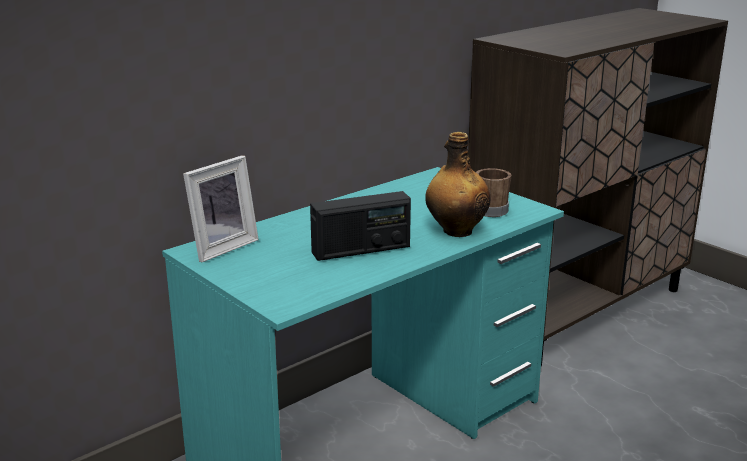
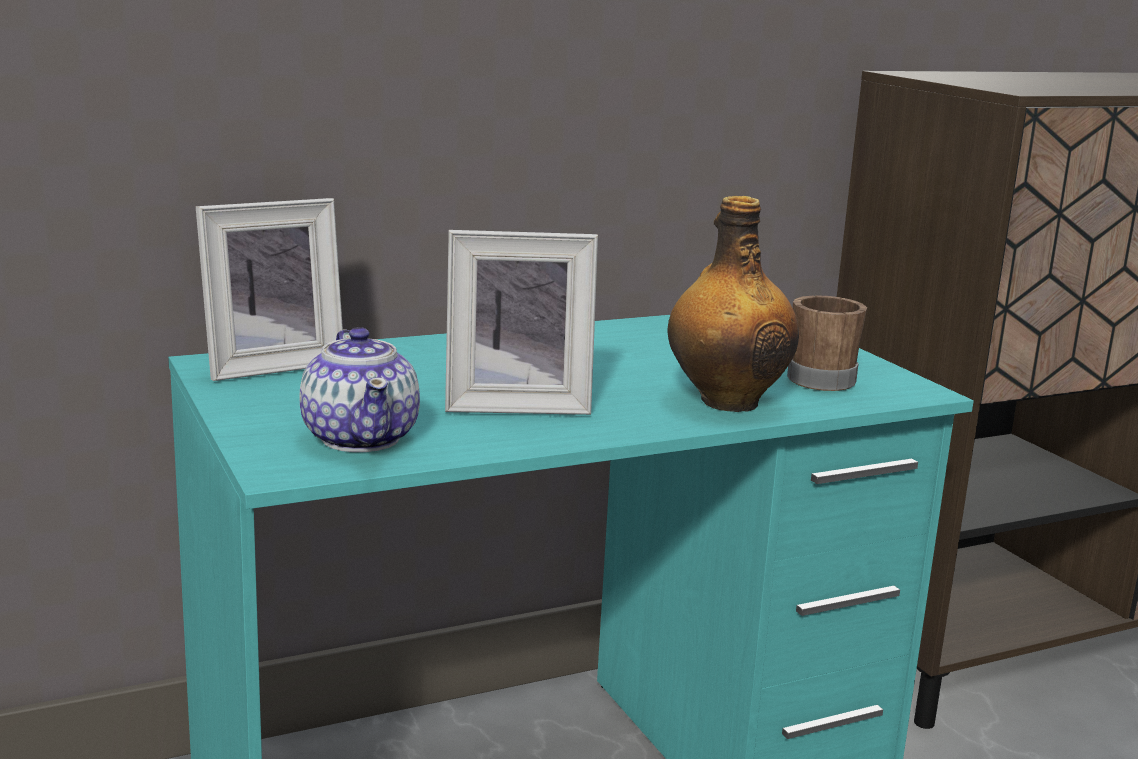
camera: 15 degrees right, 5 degrees down
(304, 283) = (361, 437): none -> teapot
(361, 250) = (517, 404): radio -> picture frame

